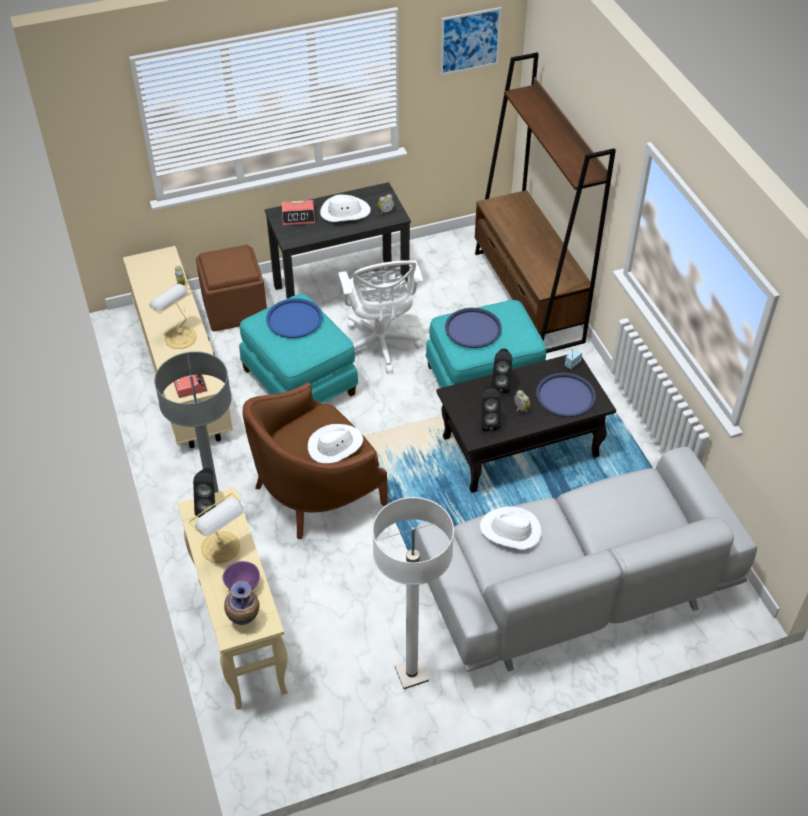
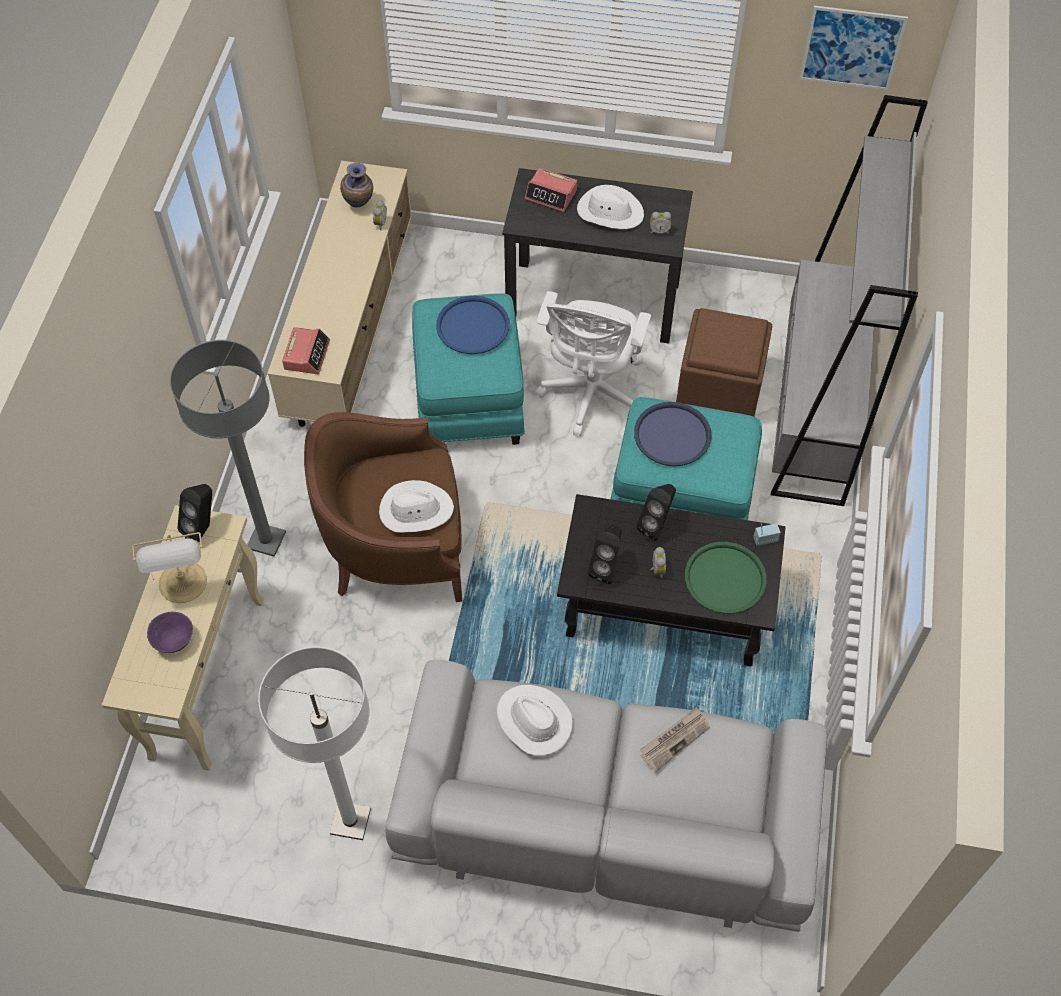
camera: 30 degrees right, 10 degrees up
(179, 336) = (334, 291): table lamp -> none
(235, 307) = (459, 269): brown ottoman -> brown ottoman (720, 388)
(244, 620) = (148, 683): vase -> vase (359, 206)
(528, 297) = (815, 409): brown bookcase -> grey bookcase
(565, 396) = (725, 578): blue tray -> green tray
(605, 499) = (674, 739): none -> newspaper

